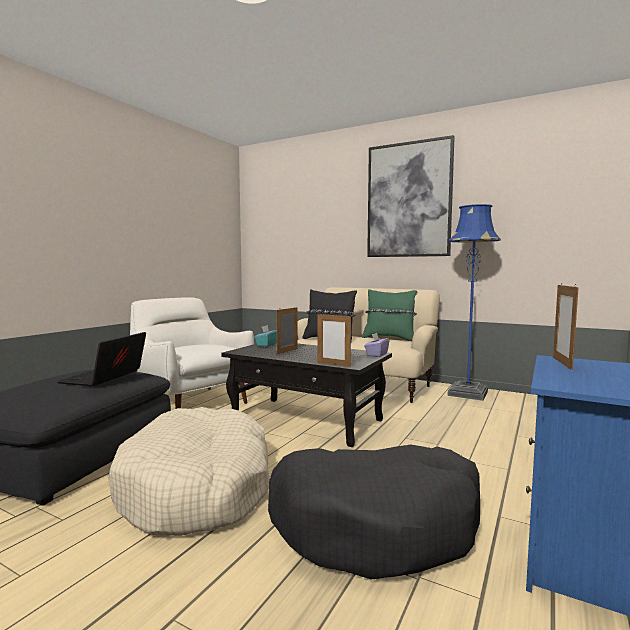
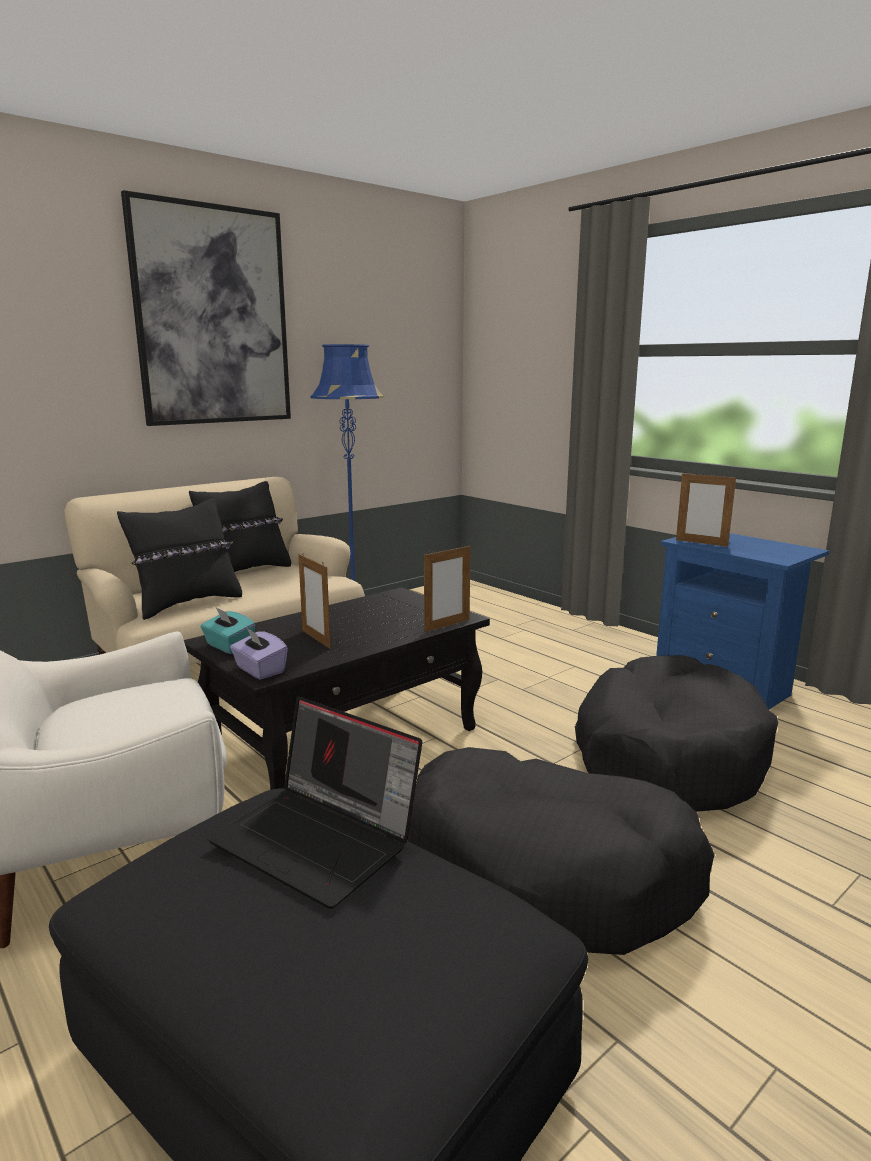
camera: 70 degrees left, 10 degrees up
(198, 488) = (548, 873): beige dog bed -> black dog bed
(376, 354) = (407, 595): purple tissue box -> purple tissue box (259, 670)
(389, 338) = (245, 572): green pillow -> black pillow

